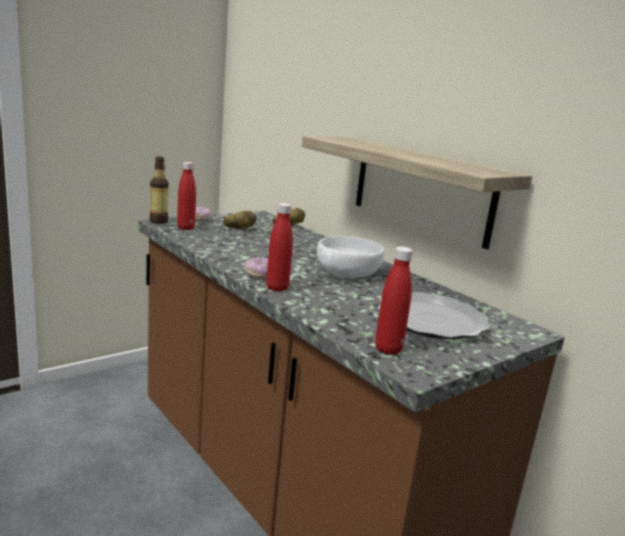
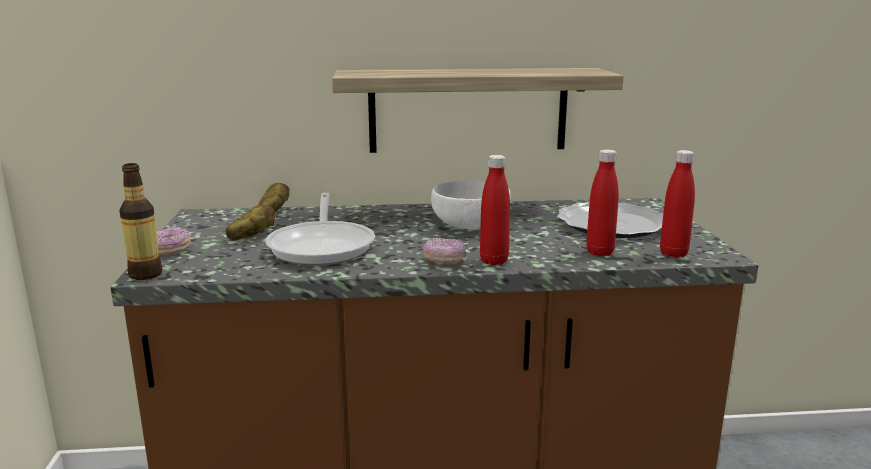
camera: 55 degrees left, 0 degrees up
(186, 228) = (205, 264): red bottle -> red bottle (599, 252)
(245, 245) = (323, 246): none -> frying pan

